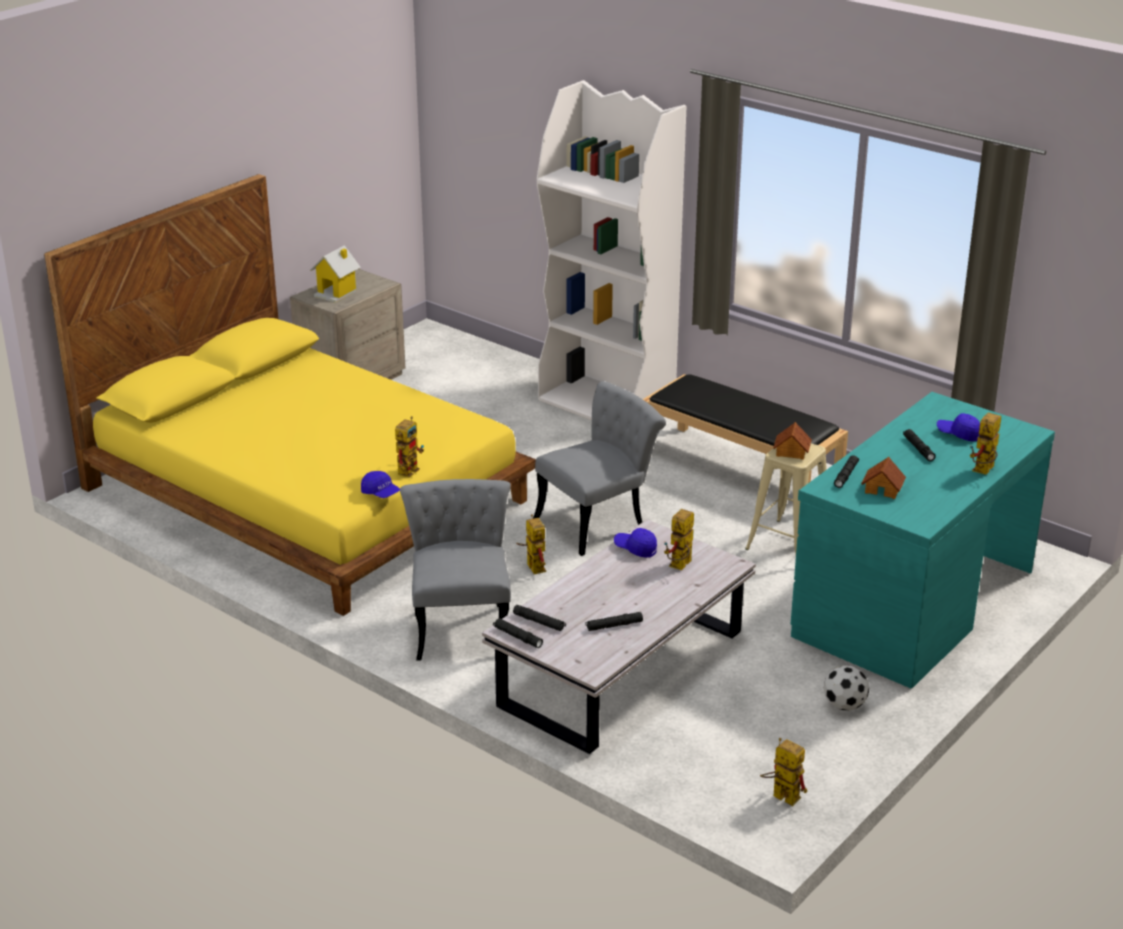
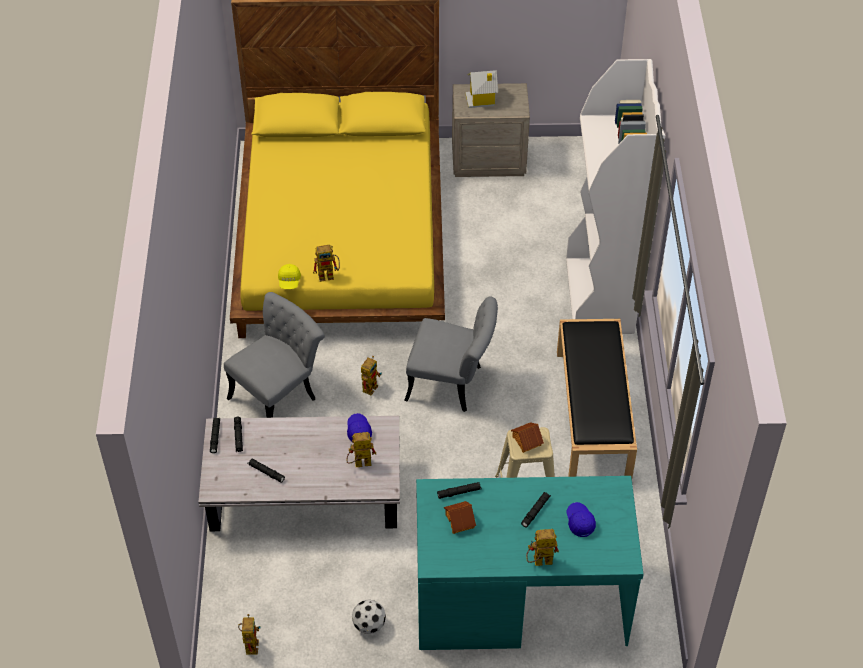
camera: 50 degrees right, 20 degrees up
(380, 493) = (289, 281): blue cap -> yellow cap

